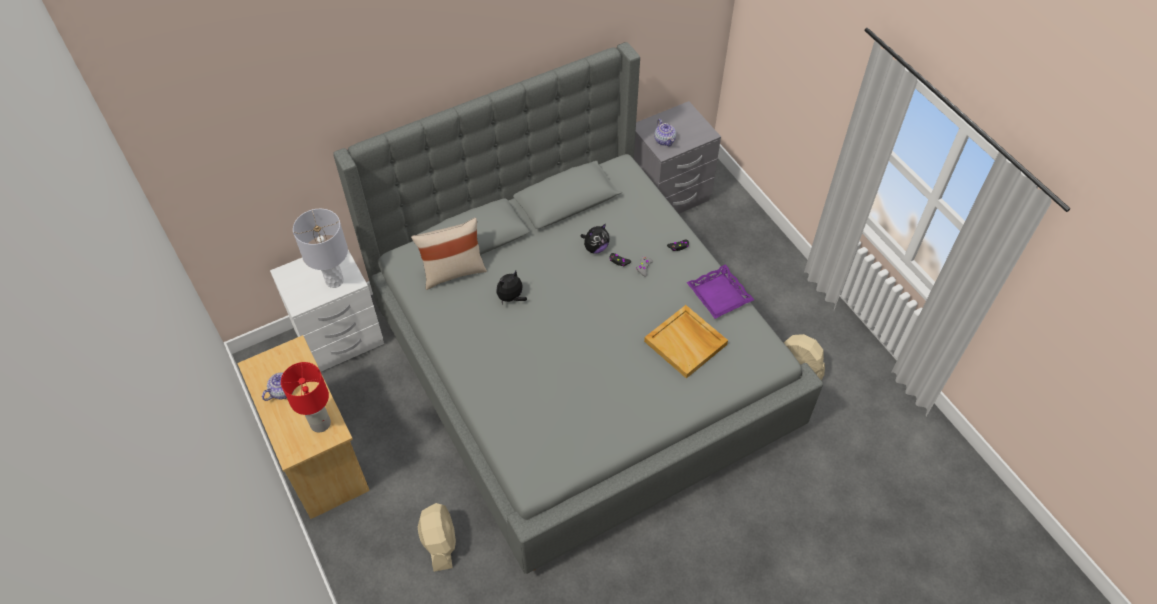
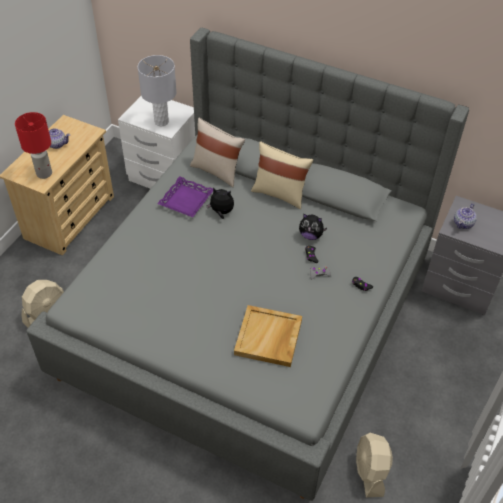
camera: 55 degrees right, 5 degrees down
(526, 241) = (280, 194): none -> beige pillow
(718, 295) = (336, 336): purple tray -> purple tray (186, 200)

